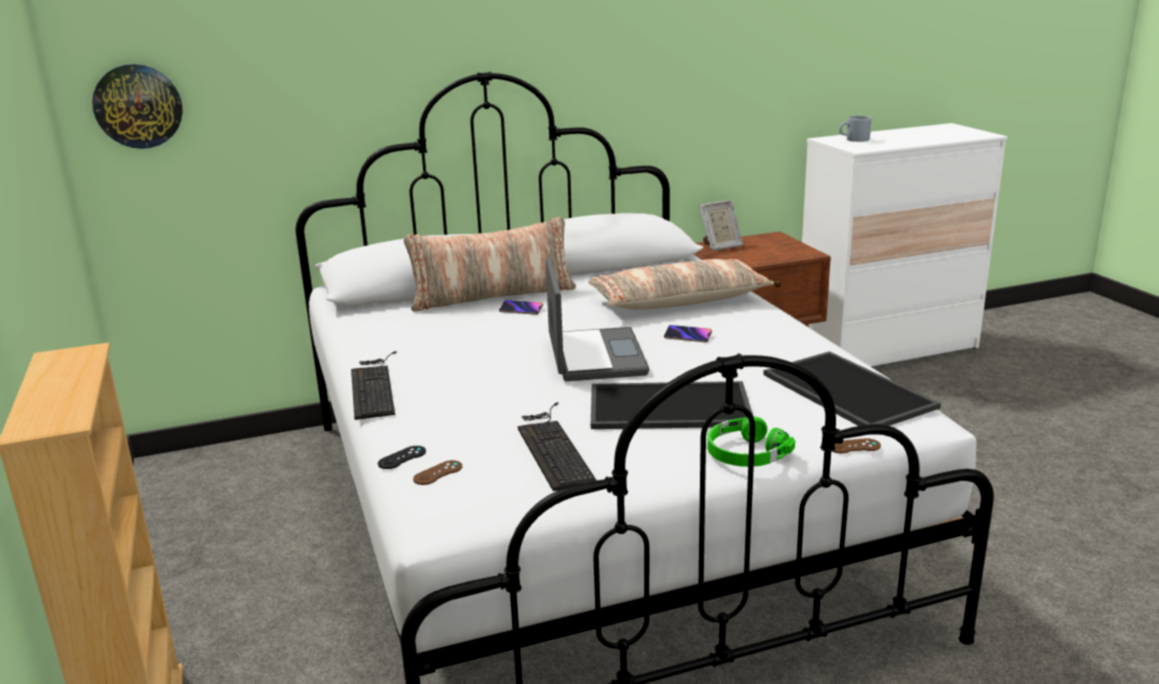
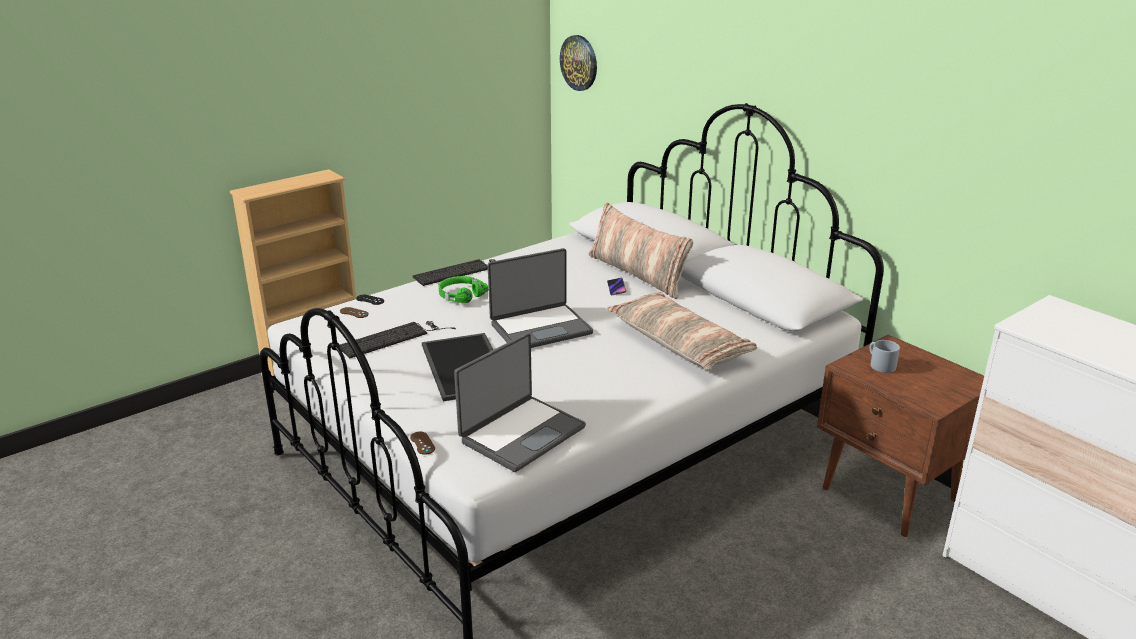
camera: 70 degrees right, 5 degrees up
(688, 336) = (600, 357): phone -> none
(720, 246) = (903, 354): picture frame -> none
(745, 454) = (400, 402): green headphones -> green headphones (461, 295)
(844, 391) = (521, 434): tray -> laptop
(854, 139) = (1074, 320): grey mug -> grey mug (879, 364)

